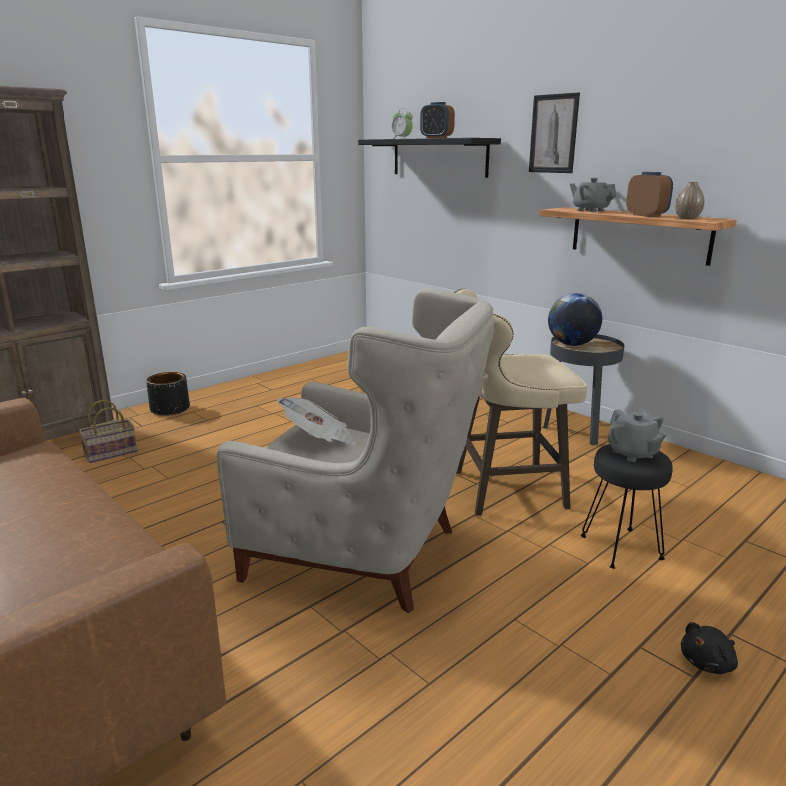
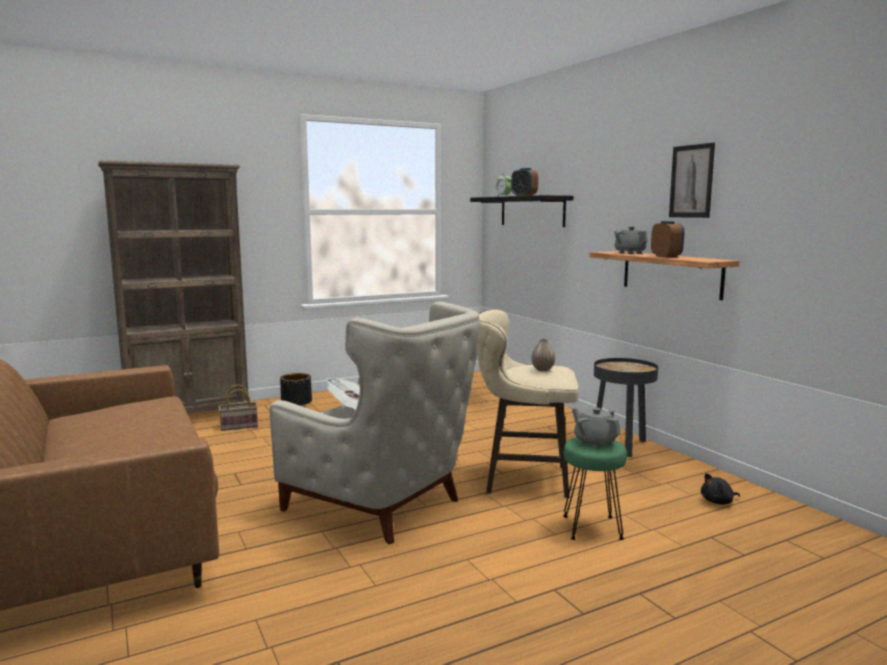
camera: 15 degrees right, 10 degrees down
(553, 134) = (609, 191): picture -> picture (691, 181)
(572, 344) = (613, 366): globe -> none
(620, 547) = (591, 528): black stool -> green stool
(632, 453) = (594, 442): grey teapot -> grey teapot turned 150 degrees clockwise
(687, 218) = (695, 259): vase -> vase (543, 369)
(708, 663) = (603, 607): black plush toy -> black plush toy (718, 502)

